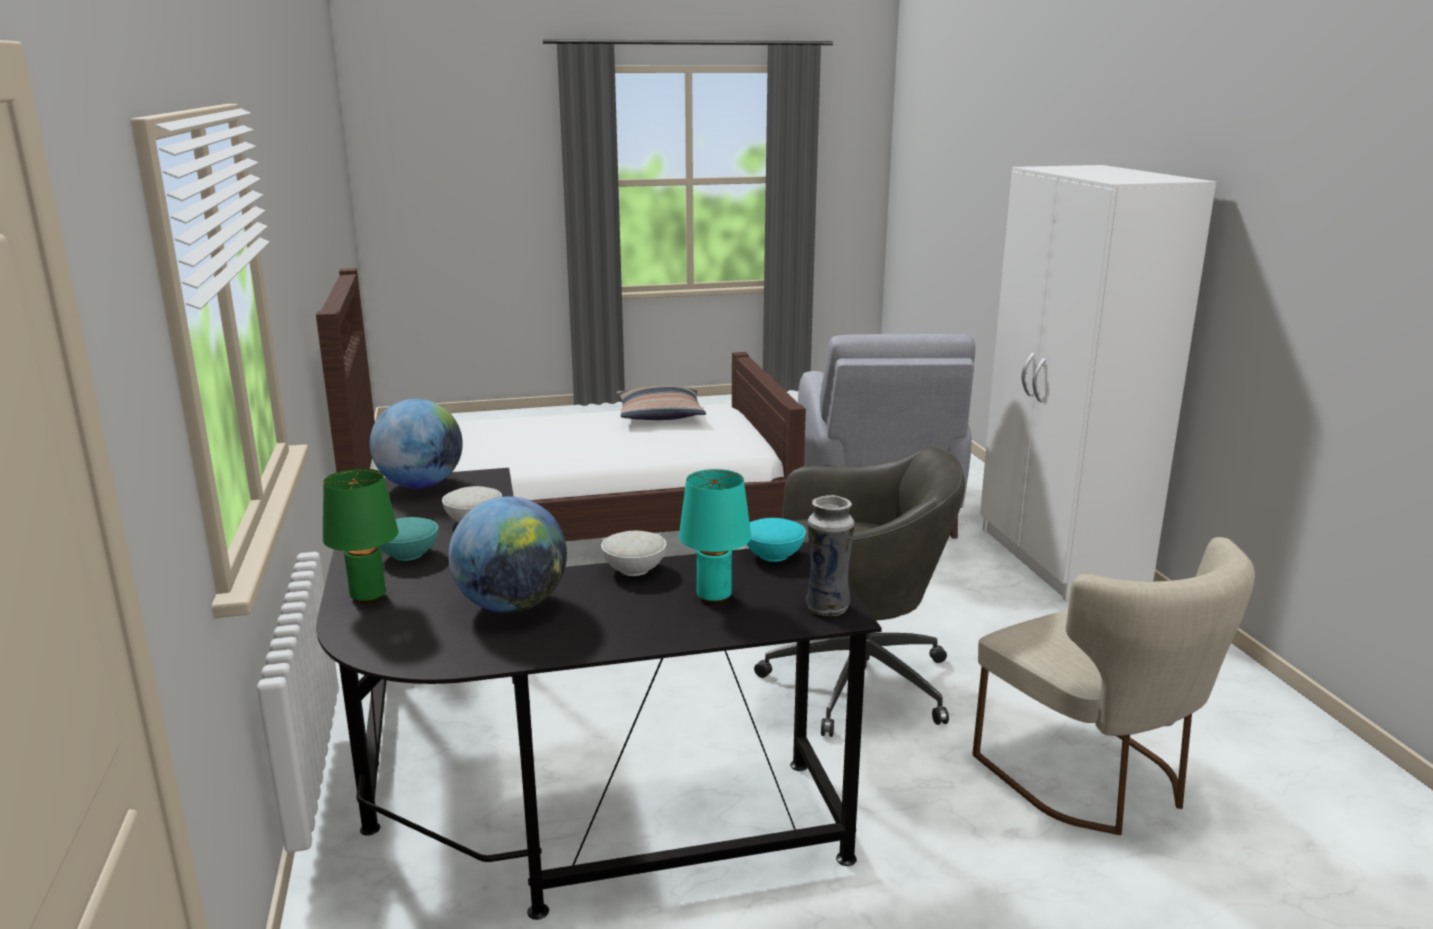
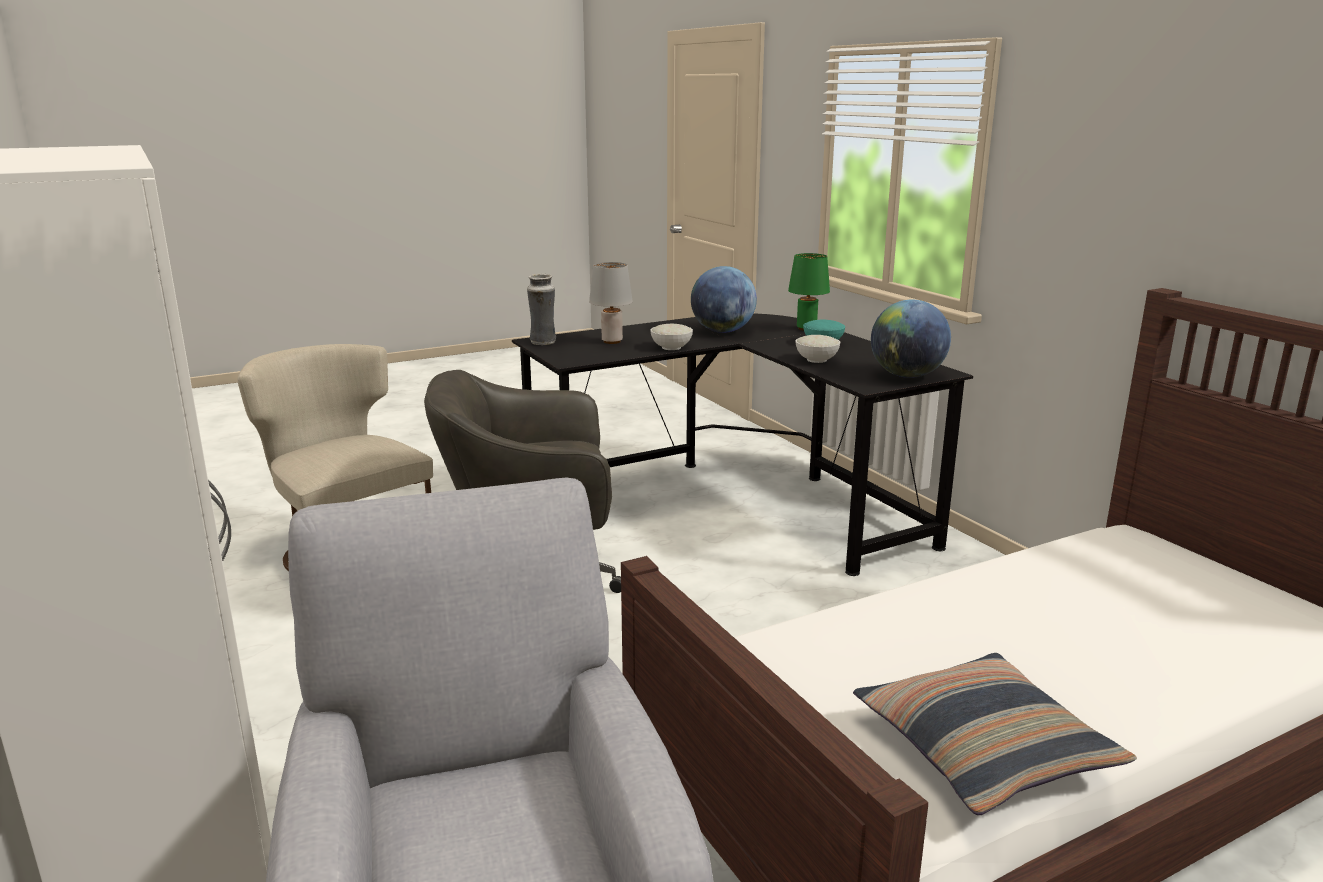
camera: 165 degrees right, 0 degrees up
(715, 597) = (611, 341): turquoise table lamp -> grey table lamp
(773, 556) = (584, 359): turquoise bowl -> none

